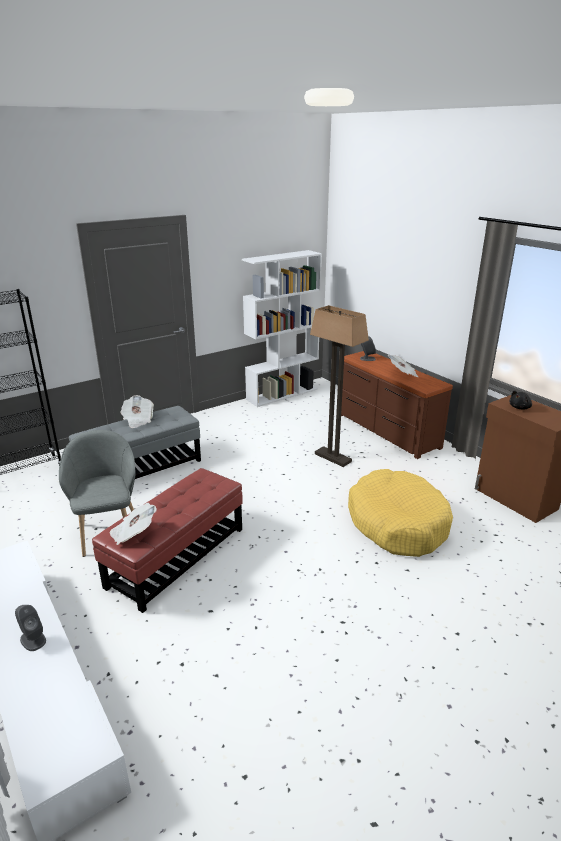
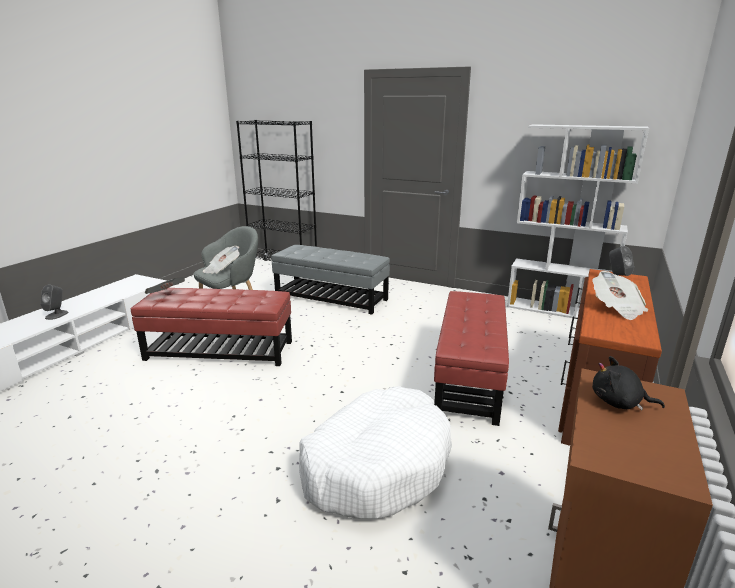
camera: 60 degrees right, 5 degrees down
(138, 420) = (340, 252): newspaper -> newspaper (222, 269)
(332, 458) = (468, 376): floor lamp -> red ottoman
(397, 523) = (376, 464): yellow dog bed -> white dog bed

